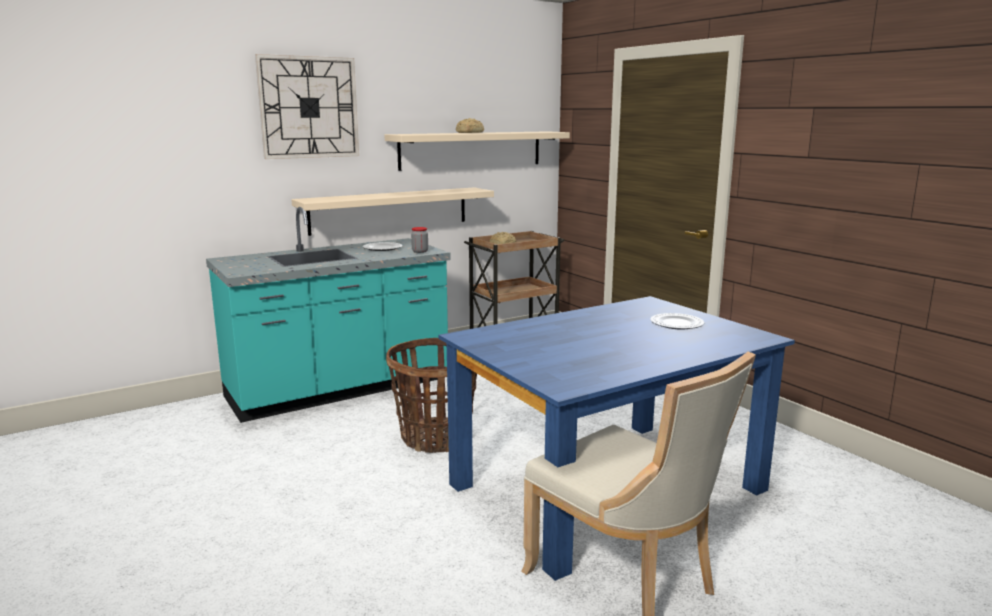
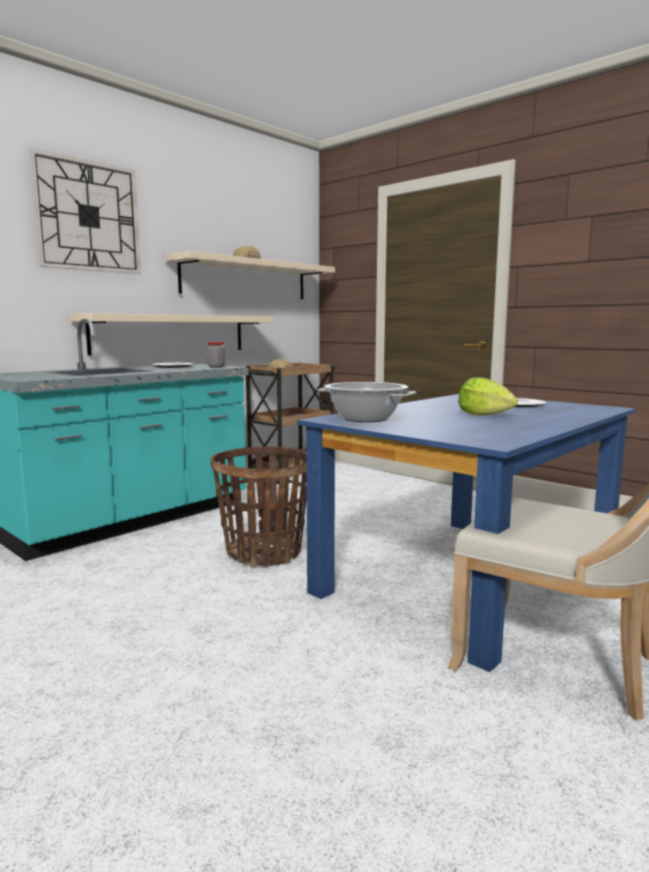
camera: 15 degrees left, 5 degrees down
(498, 338) = (365, 418): none -> cooking pot
(616, 340) = (484, 415): none -> lettuce

